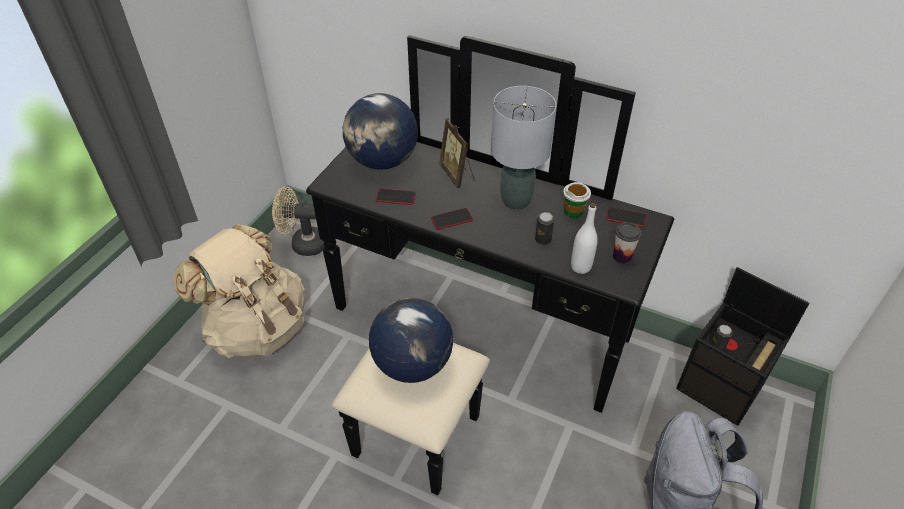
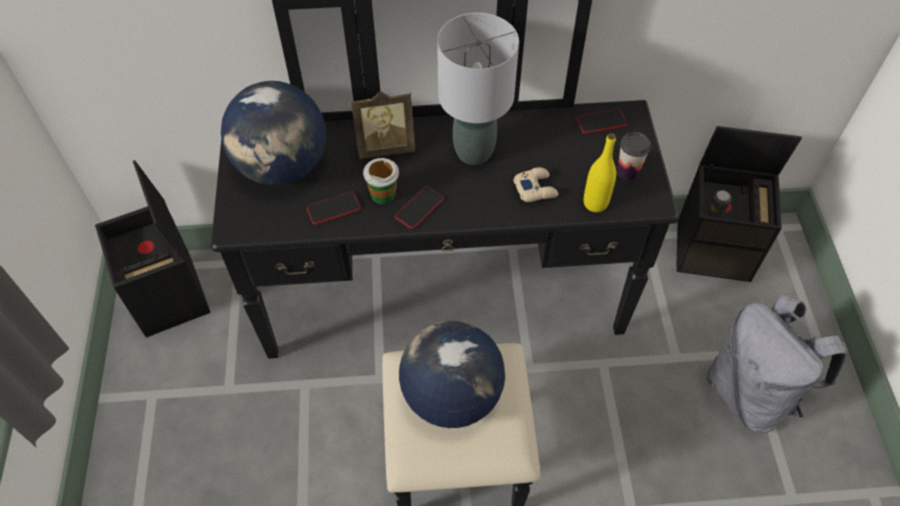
camera: 30 degrees left, 10 degrees up
(257, 327) = (186, 430): beige backpack -> none
(303, 244) = (170, 296): beige fan -> black storage box
(457, 175) = (385, 147): picture frame -> picture frame turned 45 degrees counterclockwise
(543, 240) = (535, 188): can -> beige game controller
(573, 212) = (544, 138): cup -> cup (383, 193)
(581, 267) = (595, 203): white bottle -> yellow bottle

